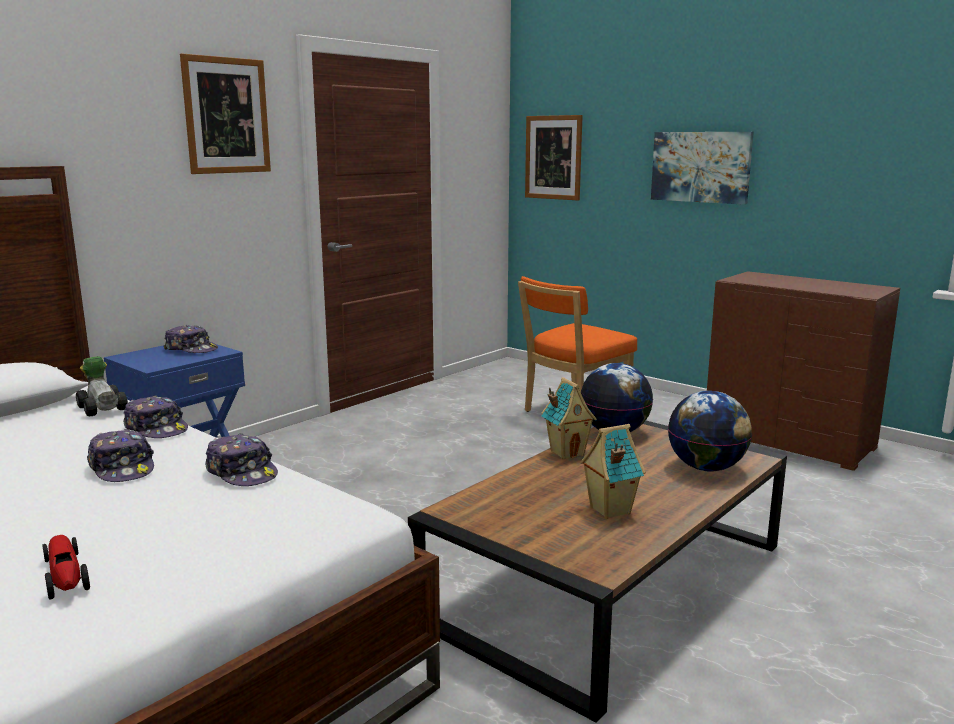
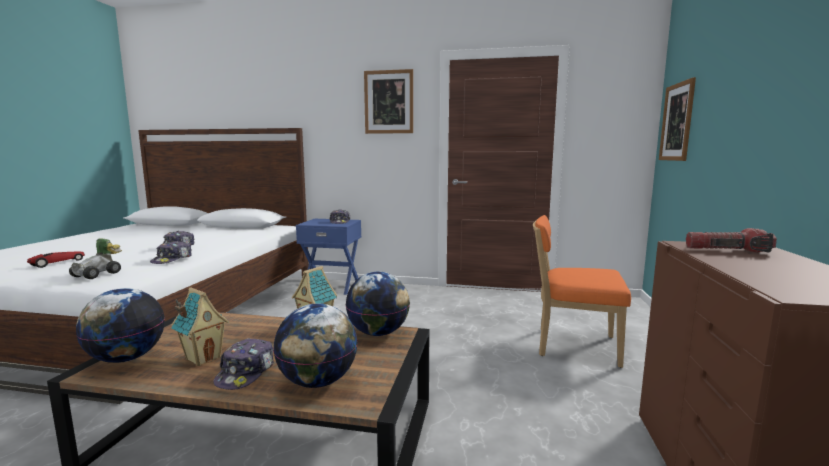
camera: 60 degrees right, 5 degrees down
(103, 407) = (256, 232): toy car -> toy car (99, 274)
(156, 429) = (232, 242): cap -> cap (246, 373)
(571, 552) = (126, 358): none -> globe
(701, 167) = (769, 113): picture -> none
(762, 279) = (727, 250): none -> flashlight

